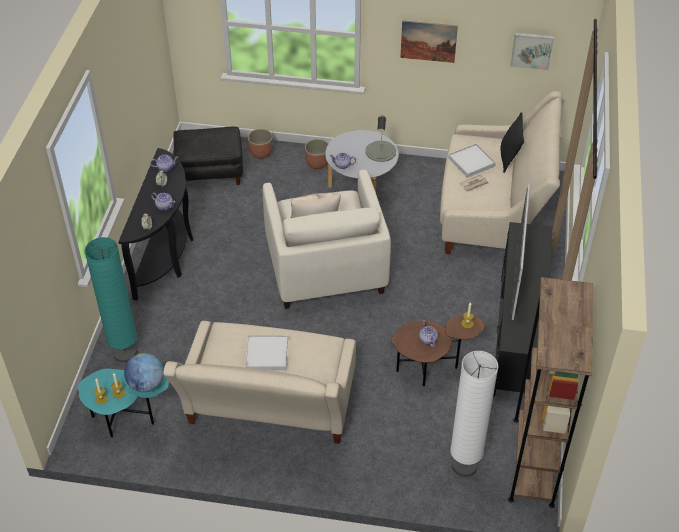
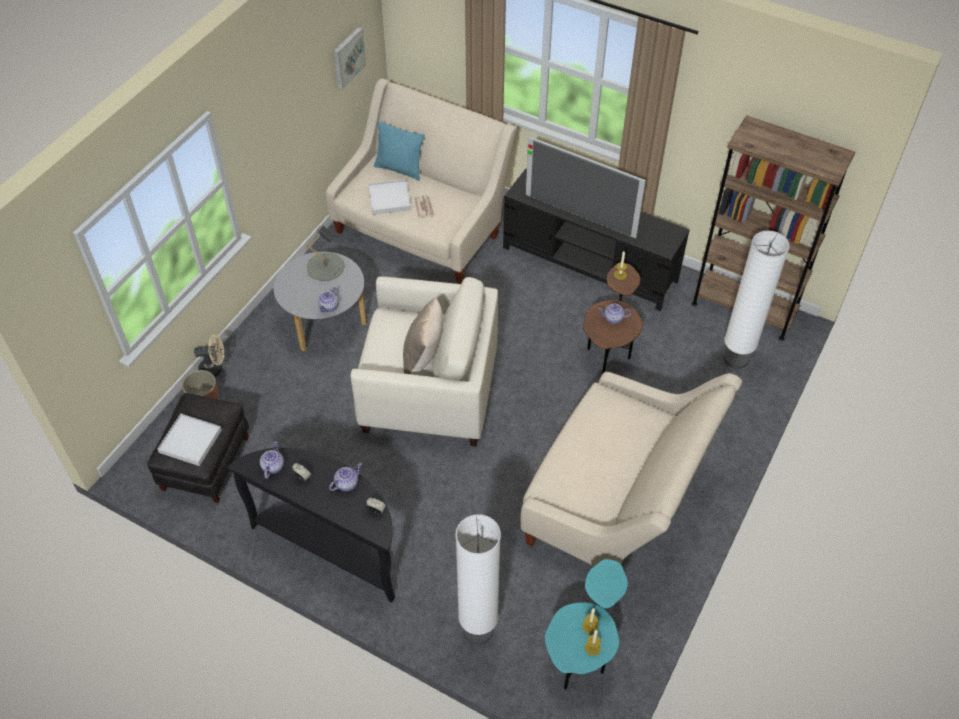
camera: 70 degrees left, 5 degrees up
(125, 353) = (478, 630): turquoise floor lamp -> white floor lamp
(146, 384) = (607, 583): globe -> none
(266, 354) = (597, 455): white tray -> white tray (190, 441)
(290, 148) = (214, 369): none -> beige fan
(317, 163) = (257, 350): planter -> none
(428, 41) = (278, 126): picture -> none
(509, 158) = (399, 169): black pillow -> turquoise pillow

